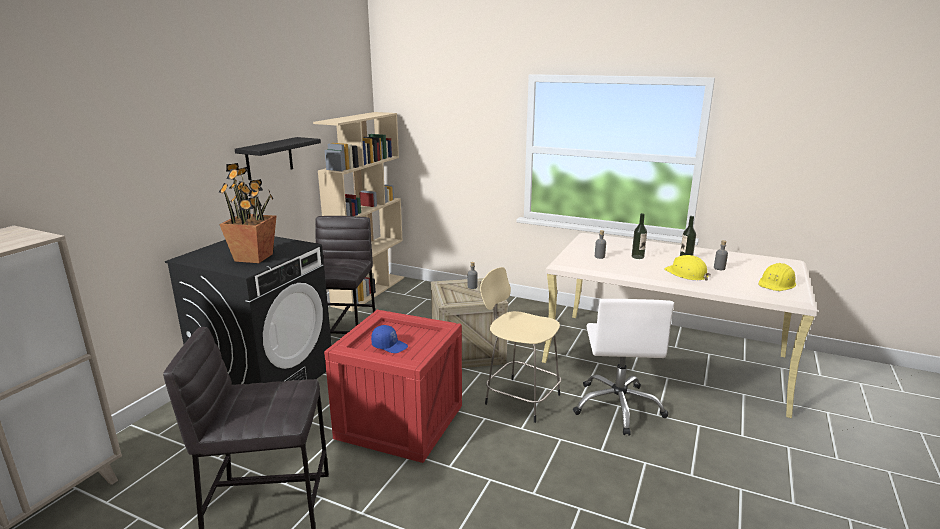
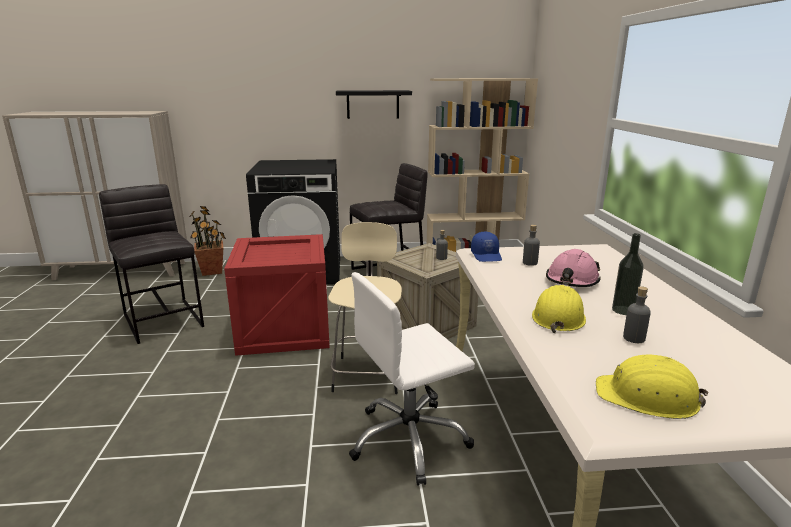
camera: 60 degrees right, 0 degrees up
(254, 257) = (285, 168): potted plant -> potted plant (212, 271)
(390, 346) = (268, 253): blue cap -> blue cap (487, 256)
(637, 257) = (572, 281): bottle -> pink hard hat

